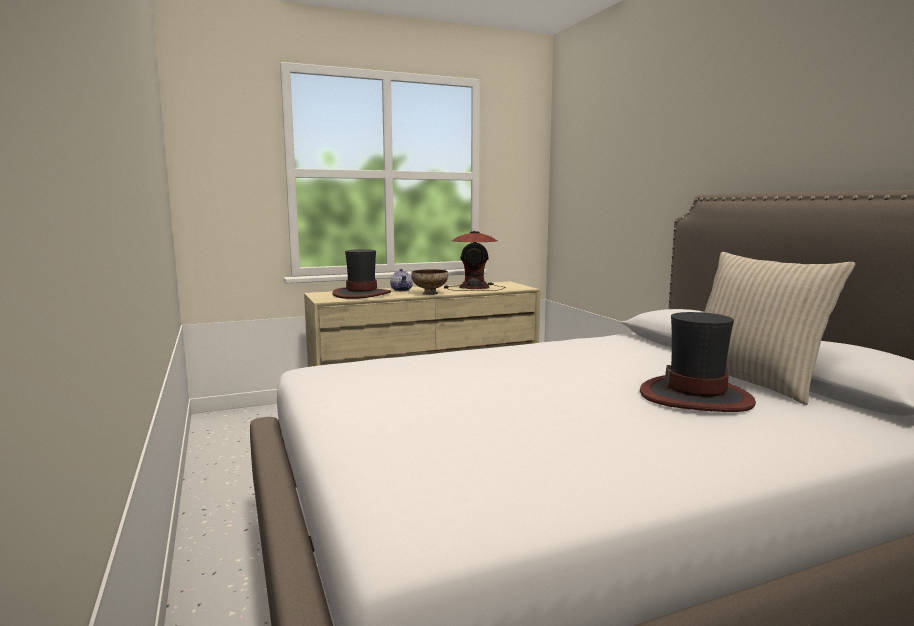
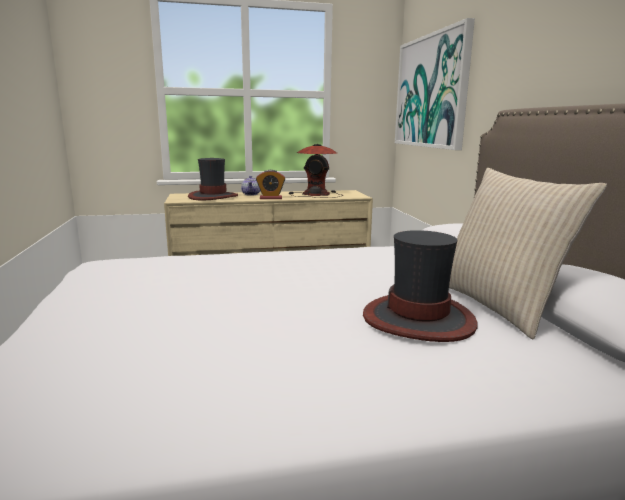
camera: 10 degrees right, 5 degrees up
(430, 293) = (270, 198): bowl -> alarm clock
(596, 174) = (430, 92): none -> picture

